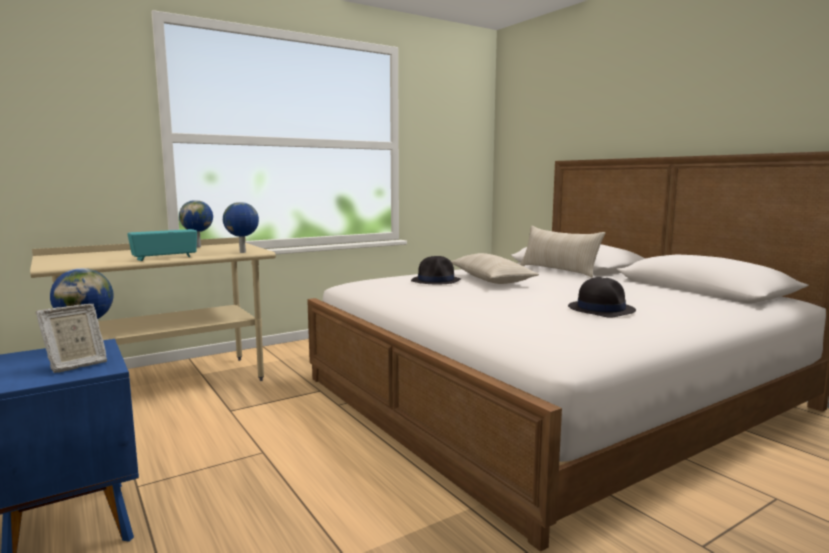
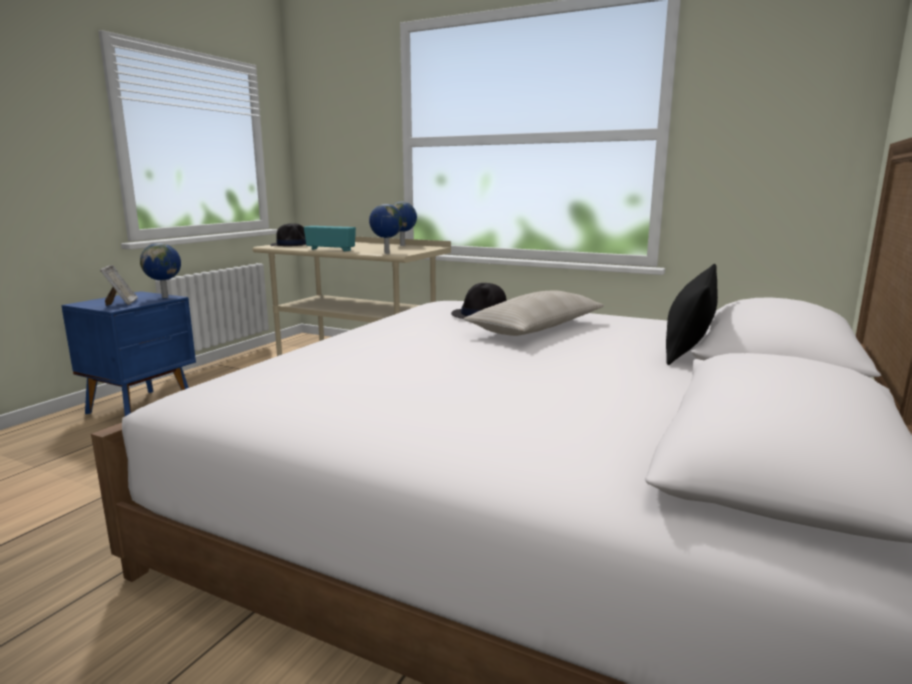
camera: 60 degrees right, 5 degrees up
(75, 365) = (122, 303): picture frame -> picture frame turned 120 degrees counterclockwise
(558, 270) = (689, 345): beige pillow -> black pillow
(600, 309) = (414, 387): black hat -> black hat (293, 245)

